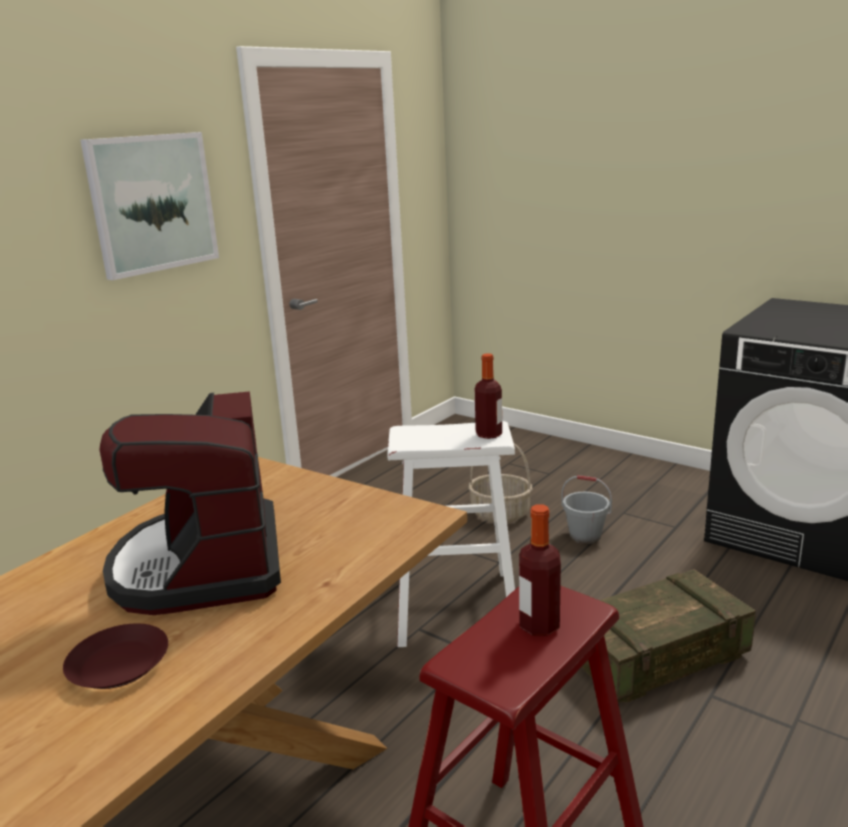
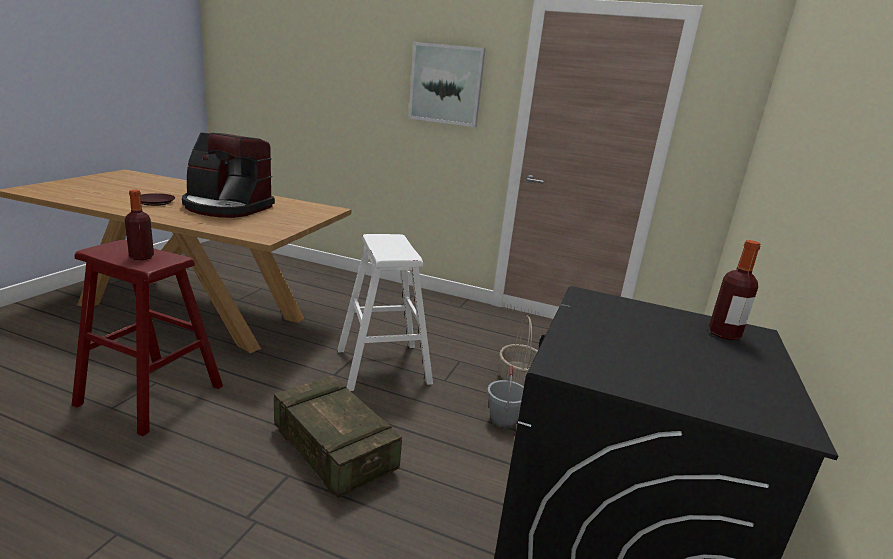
camera: 70 degrees right, 0 degrees up
(202, 566) = (226, 207): coffee machine -> coffee machine turned 135 degrees counterclockwise
(489, 434) = (393, 254): bottle -> bottle (724, 334)

